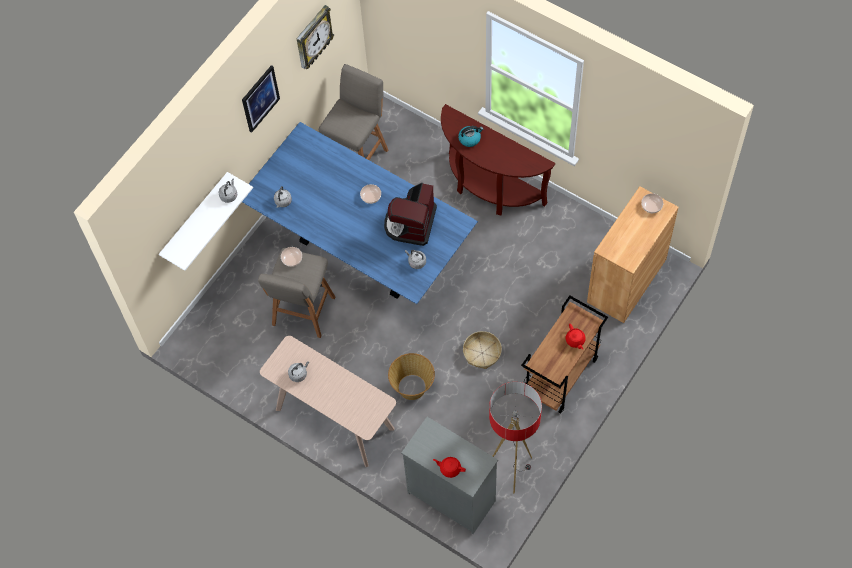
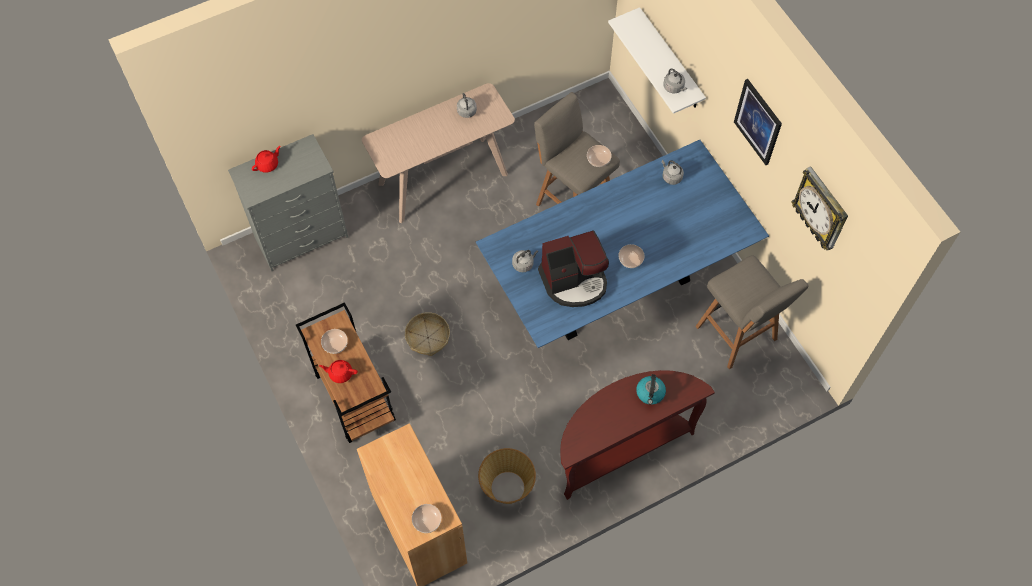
camera: 115 degrees right, 0 degrees up
(410, 223) = (574, 281): coffee machine -> coffee machine turned 120 degrees clockwise
(412, 387) = (432, 258): basket -> basket (507, 488)
(512, 470) = (290, 300): floor lamp -> none
(555, 357) = (335, 343): none -> bowl

